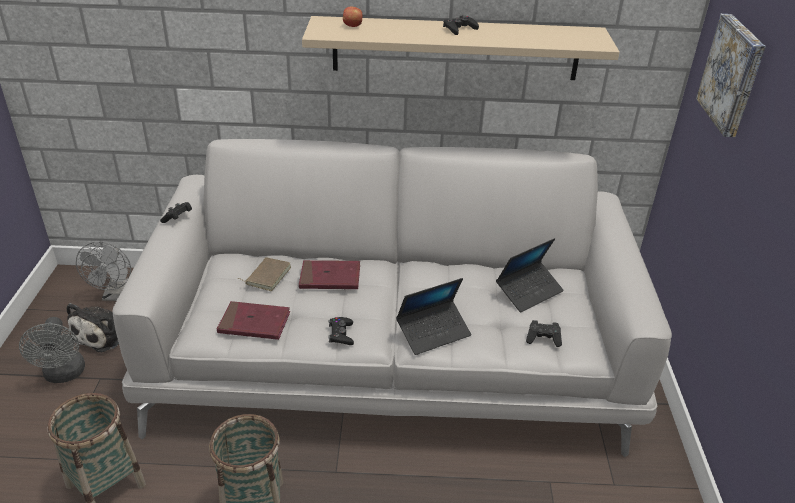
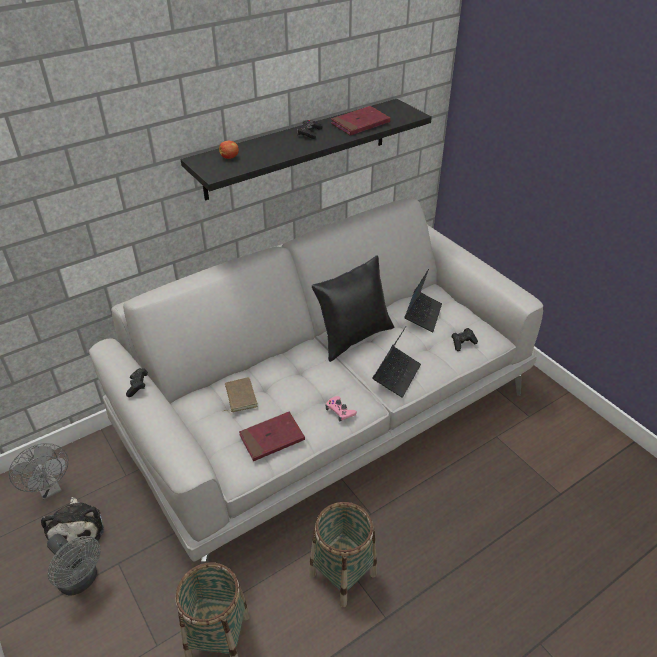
camera: 35 degrees left, 5 degrees up
(330, 278) = (287, 373): red book -> red book (360, 124)
(341, 334) = (340, 411): black game controller -> pink game controller
(432, 278) = (353, 337): none -> black pillow
(455, 48) = (298, 148): beige shelf -> black shelf
(733, 74) = (509, 111): picture -> none

